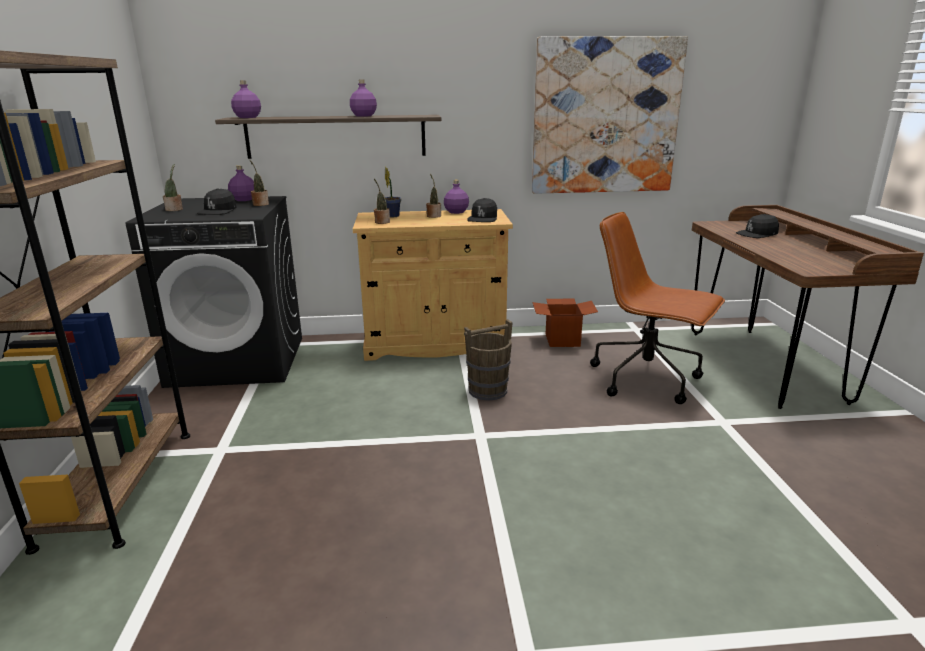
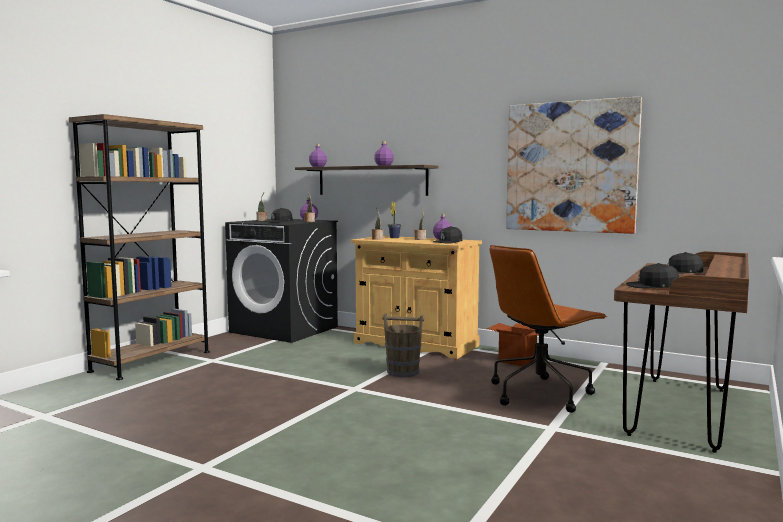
camera: 35 degrees right, 15 degrees down
(647, 379) = (540, 393): brown office chair -> brown office chair turned 105 degrees counterclockwise
(812, 264) = (652, 286): none -> black cap

